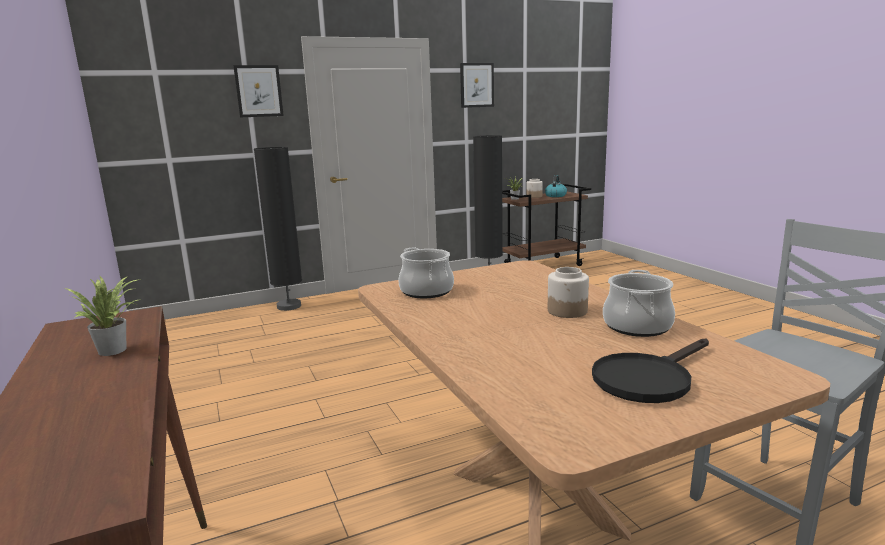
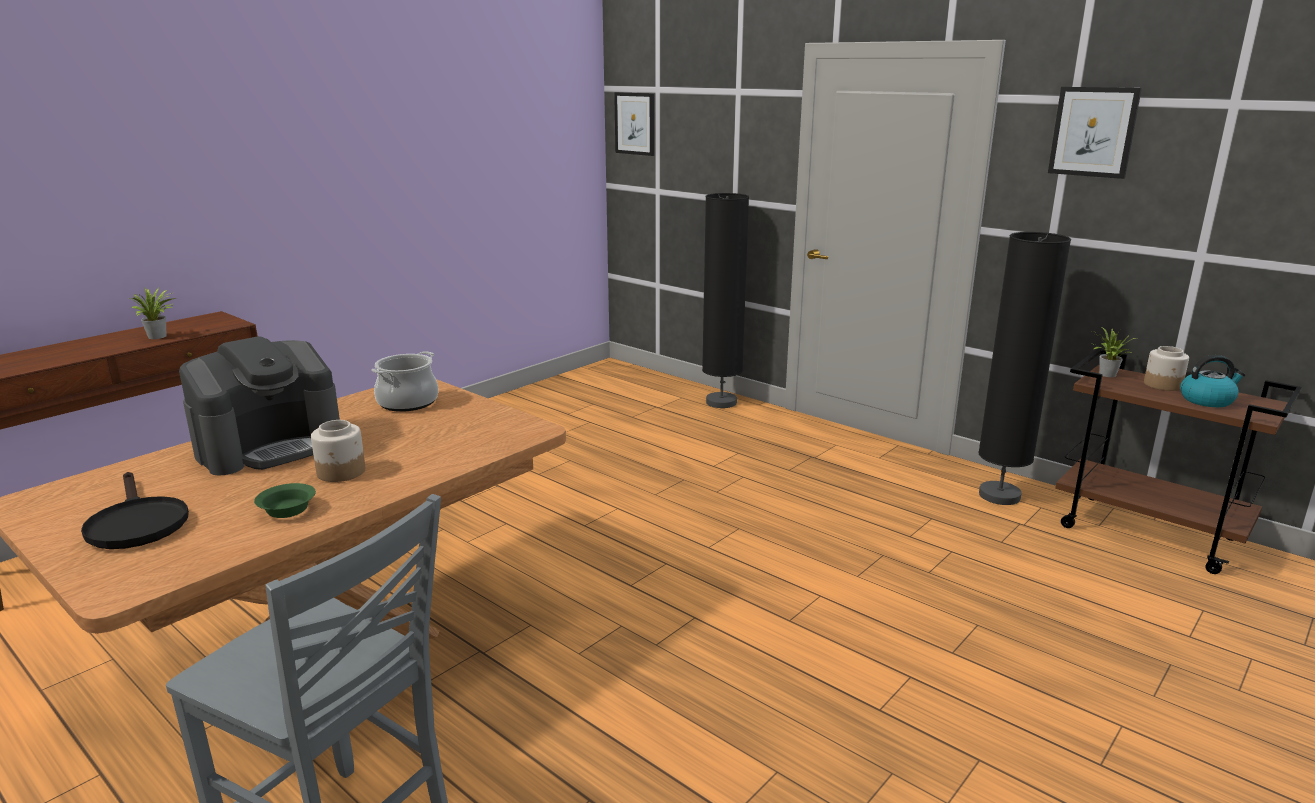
camera: 65 degrees right, 5 degrees up
(258, 91) = (747, 118): picture -> picture (635, 123)
(488, 334) = (270, 446): none -> coffee machine
(637, 326) = (286, 511): cooking pot -> green bowl
(648, 378) = (136, 523): black frying pan -> black frying pan turned 150 degrees counterclockwise

